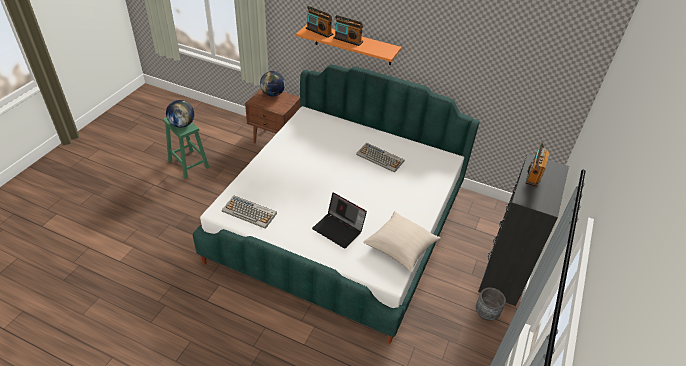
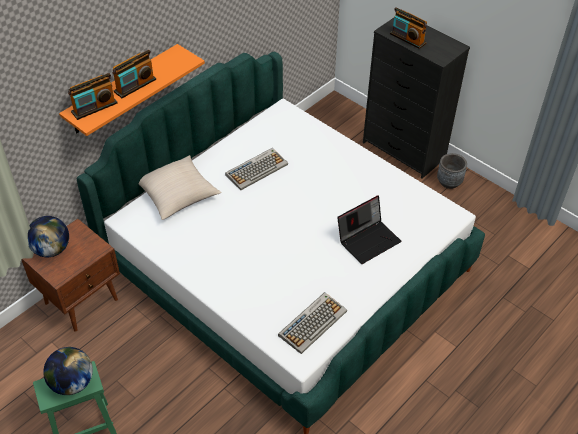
camera: 70 degrees left, 5 degrees up
(401, 247) = (409, 194): beige pillow -> beige pillow (177, 195)

